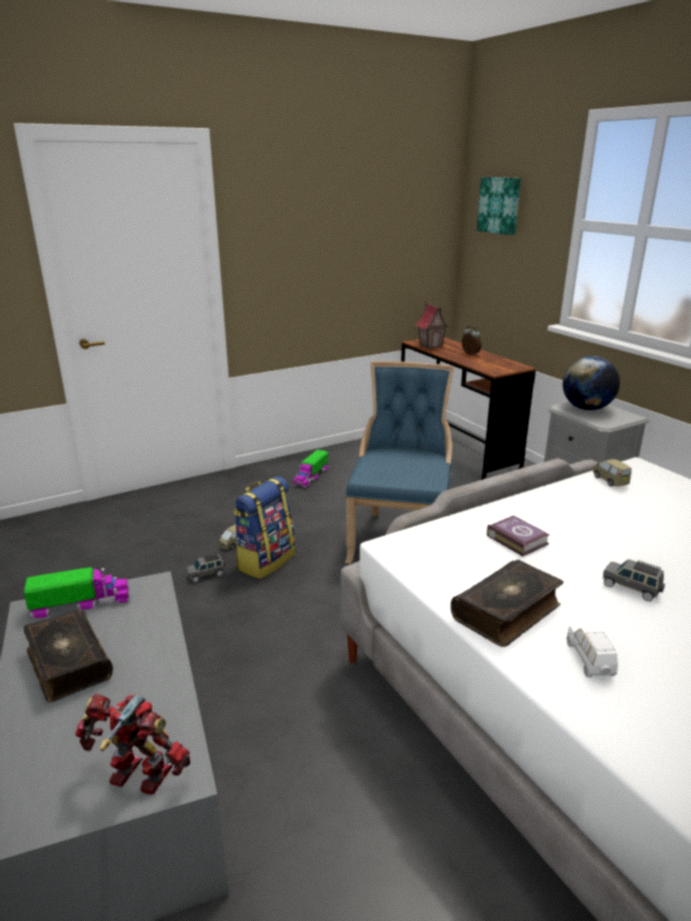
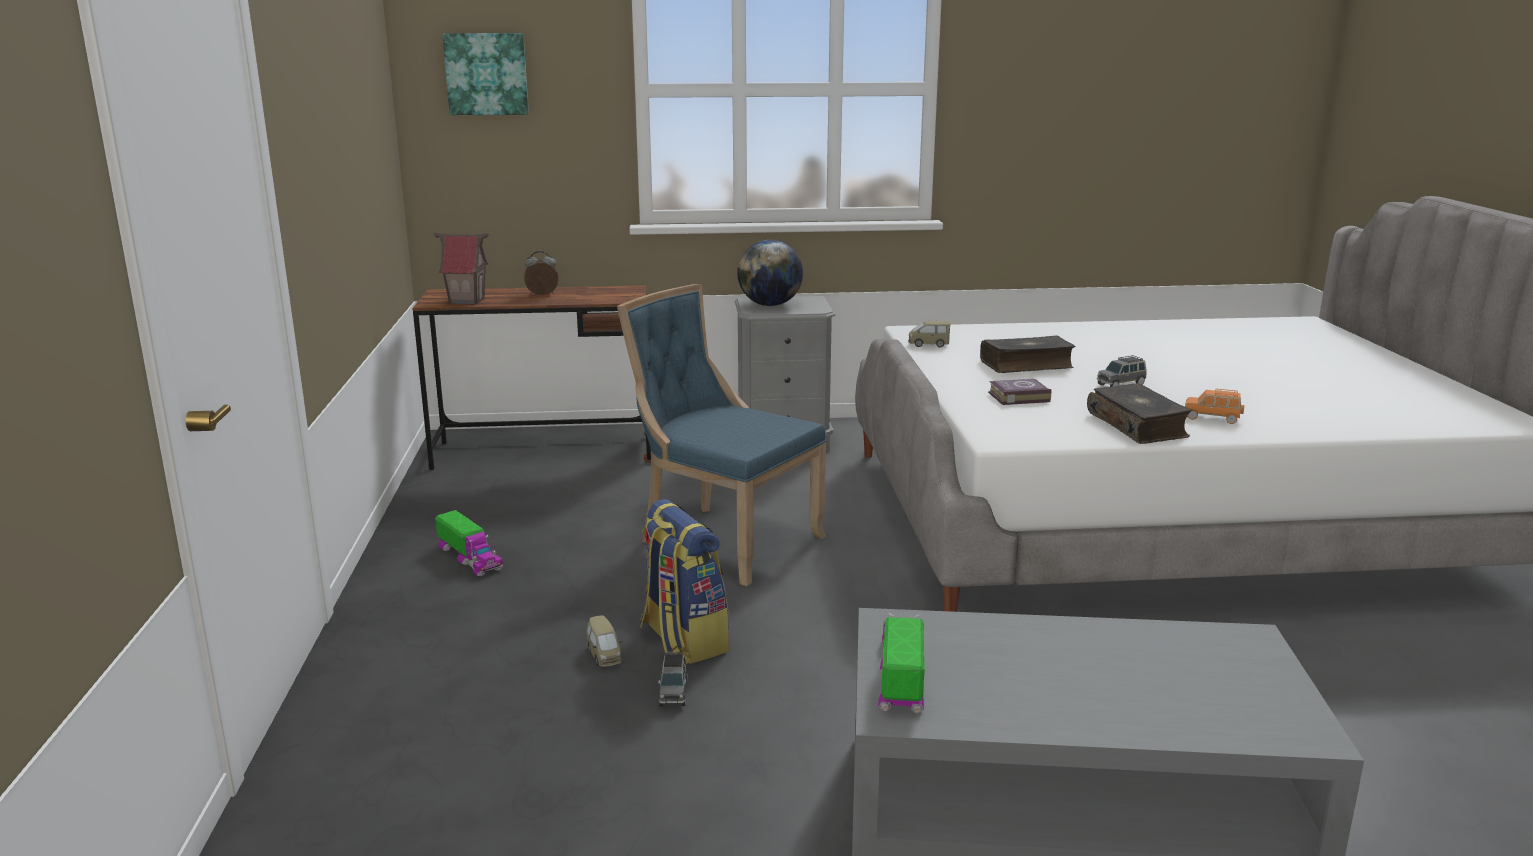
camera: 65 degrees left, 5 degrees down
(67, 664) = (1042, 691): book -> book (1026, 365)
(139, 779) = (1252, 659): toy robot -> none
(589, 660) = (1212, 418): white toy car -> orange toy car

